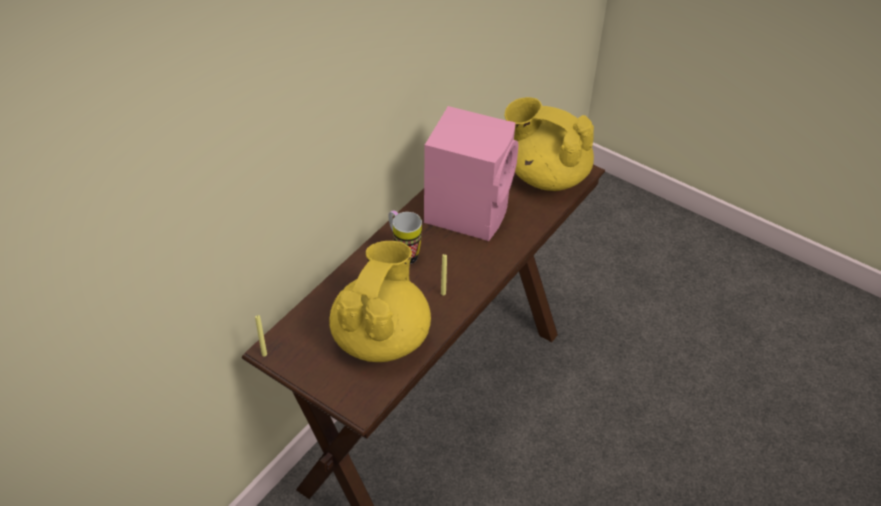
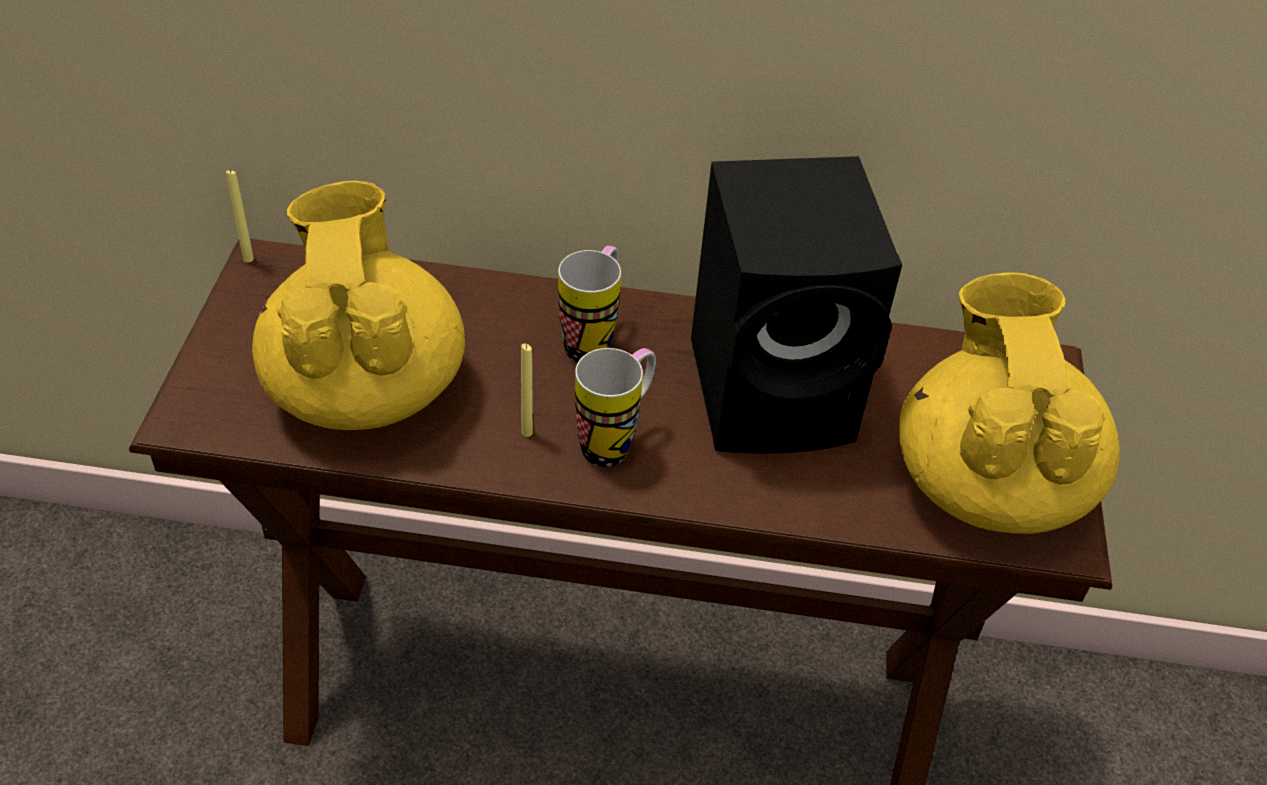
camera: 60 degrees right, 0 degrees up
(381, 337) = (365, 385): yellow teapot -> yellow teapot turned 90 degrees counterclockwise
(464, 268) = (616, 441): none -> mug
(468, 210) = (778, 392): pink speaker -> black speaker

